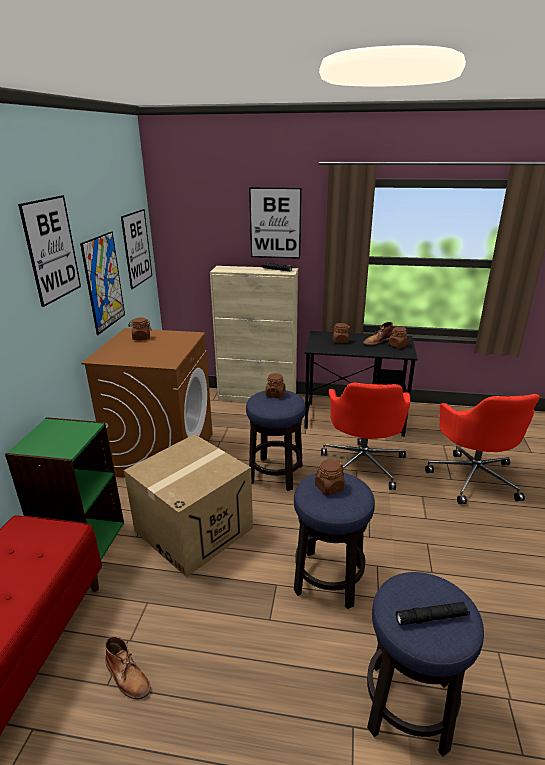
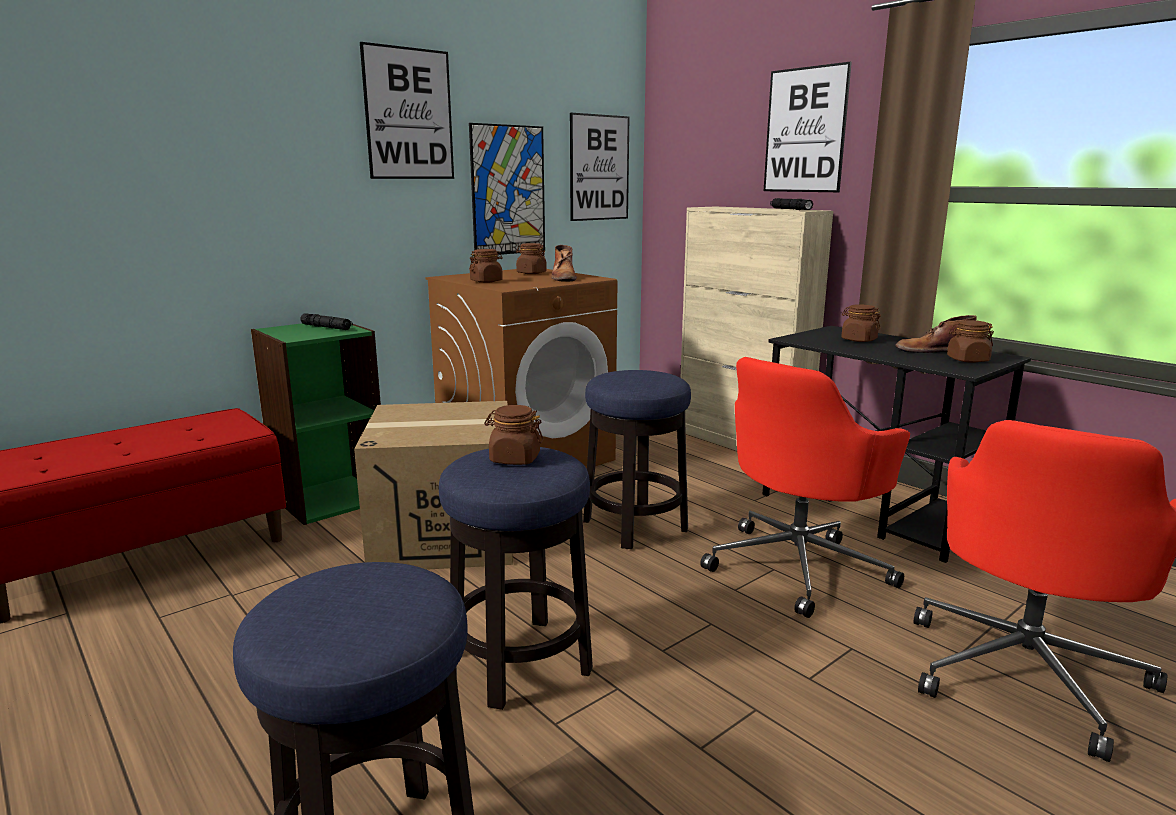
camera: 40 degrees right, 10 degrees down
(127, 676) = (182, 621): brown boot -> brown boot (563, 278)
(275, 394) = (649, 374): brown jar -> brown jar (486, 281)
(431, 617) = (332, 612): black flashlight -> black flashlight (326, 327)

